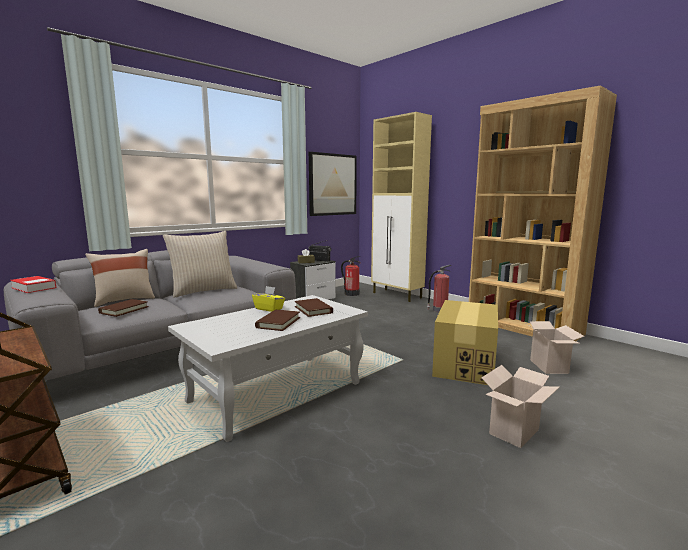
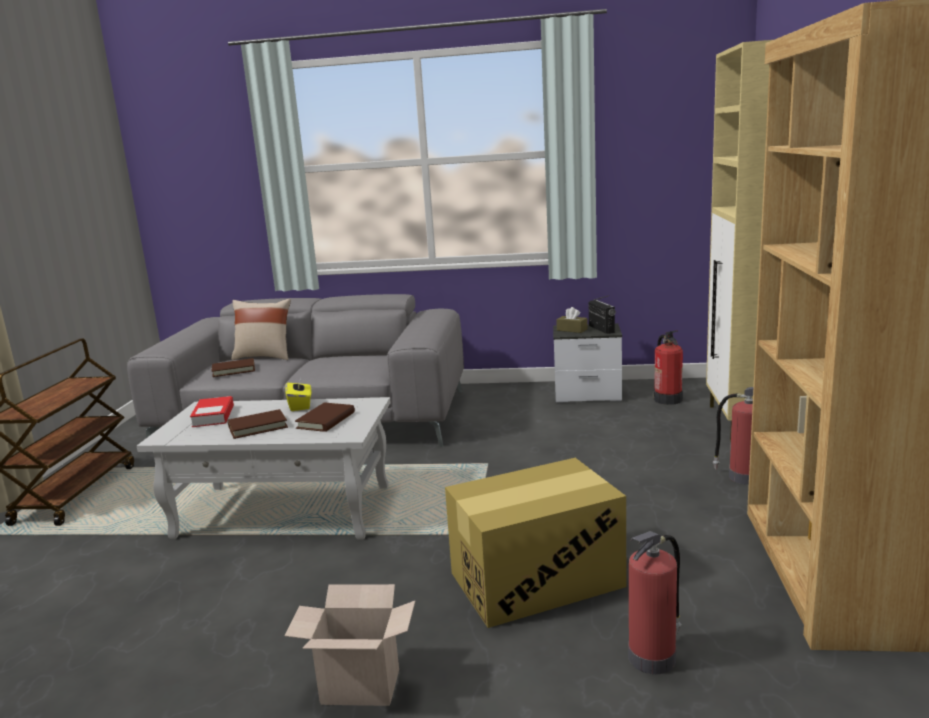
camera: 50 degrees right, 5 degrees up
(34, 288) = (185, 332): book -> book (213, 416)
(203, 291) = (340, 359): beige pillow -> none
(332, 184) = (670, 184): picture -> none
(550, 367) = (653, 656): cardboard box -> fire extinguisher

